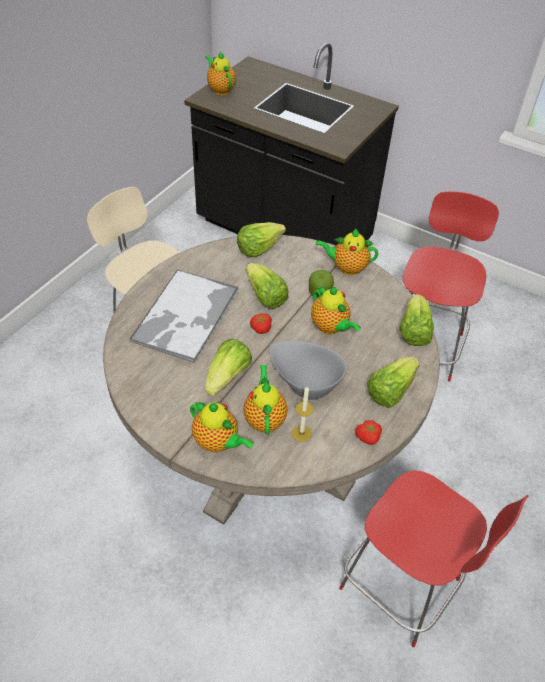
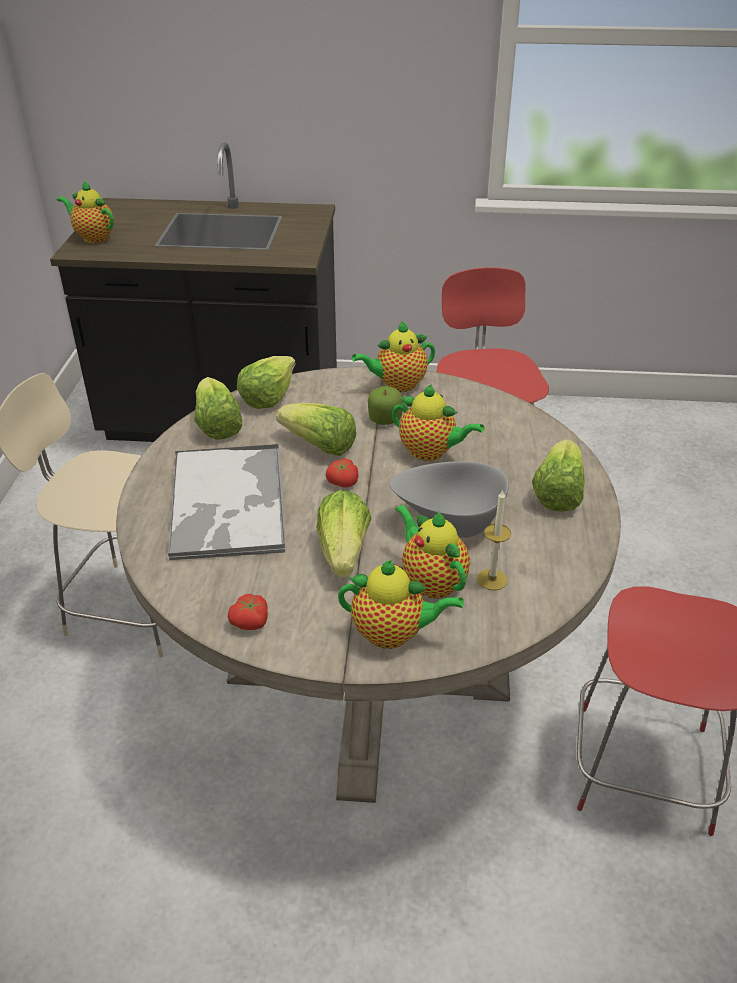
camera: 25 degrees left, 10 degrees down
(368, 437) = (575, 552): tomato -> tomato (251, 622)
(413, 331) = (530, 423): lettuce -> lettuce (217, 425)

